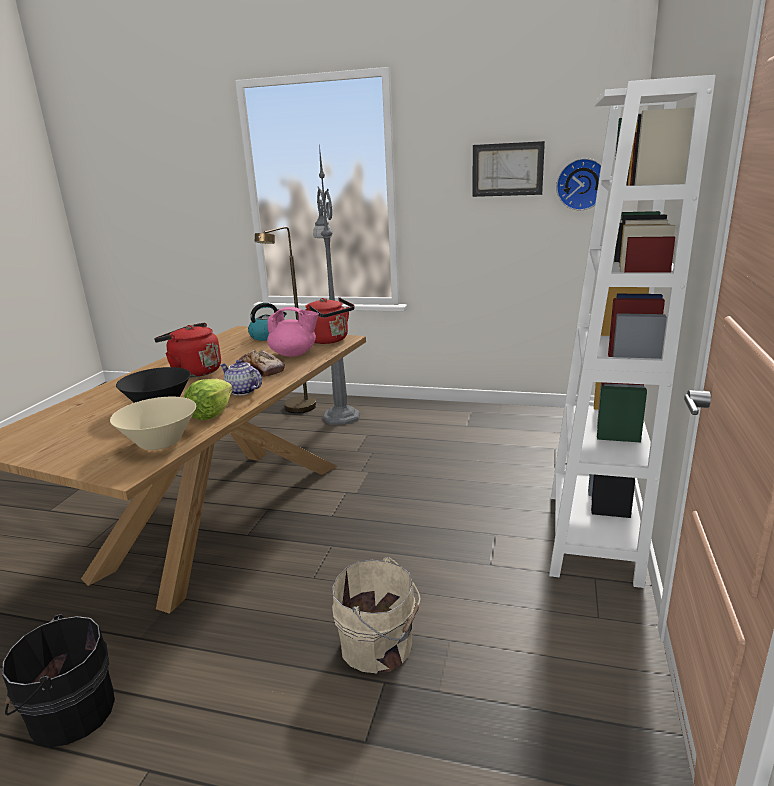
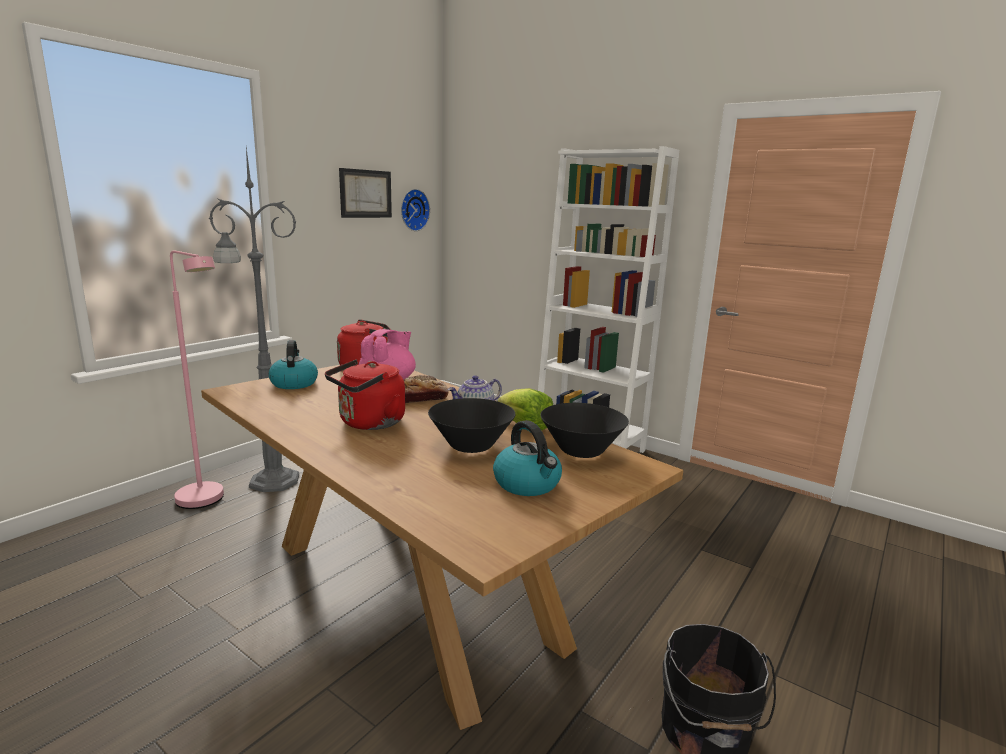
camera: 70 degrees left, 5 degrees down
(86, 436) = (528, 484): none -> kettle
(160, 442) = (581, 450): beige bowl -> black bowl
(297, 410) = (207, 502): brown floor lamp -> pink floor lamp
(379, 646) = (665, 543): beige bucket -> none

